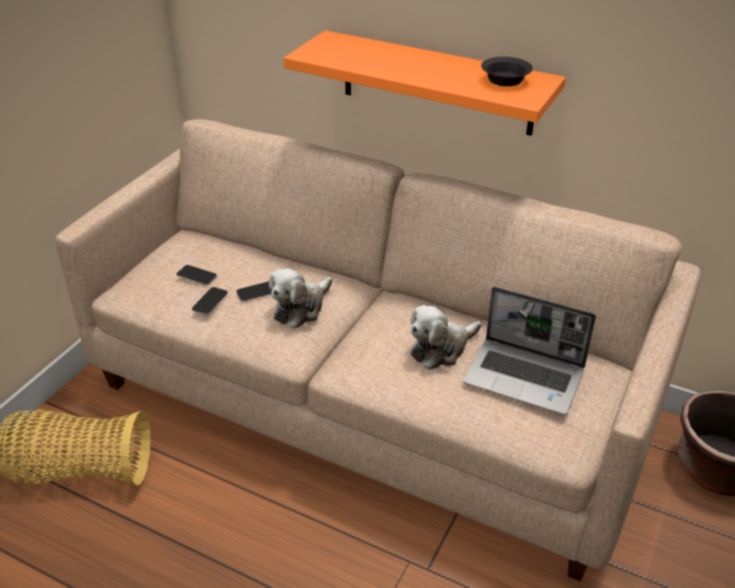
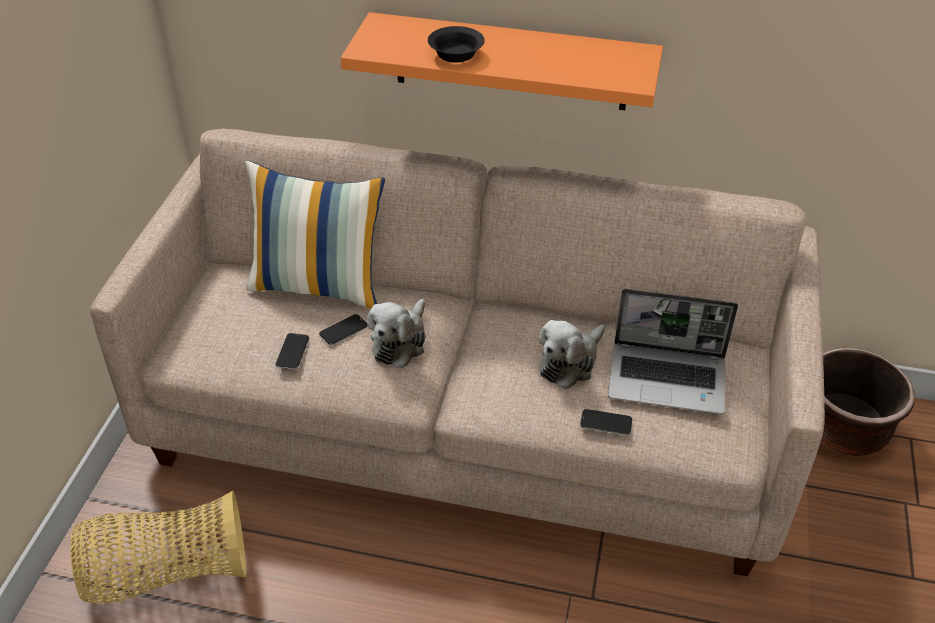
camera: 15 degrees left, 5 degrees up
(196, 276) = (262, 322): phone -> phone (606, 423)
(254, 256) = (319, 285): none -> pillow
(506, 81) = (603, 59): black bowl -> black bowl (457, 55)

